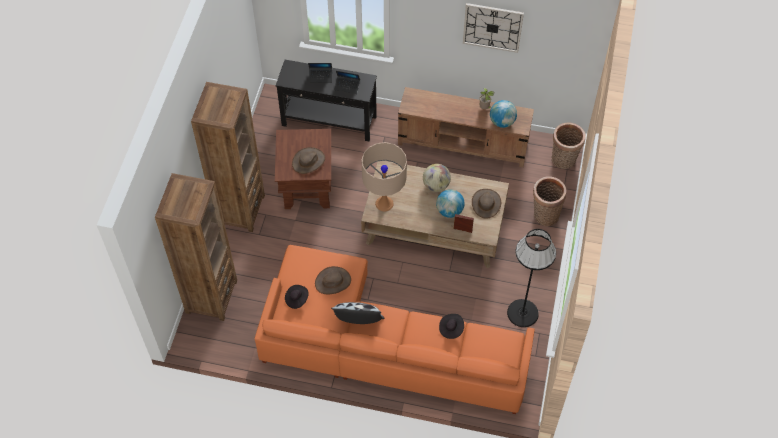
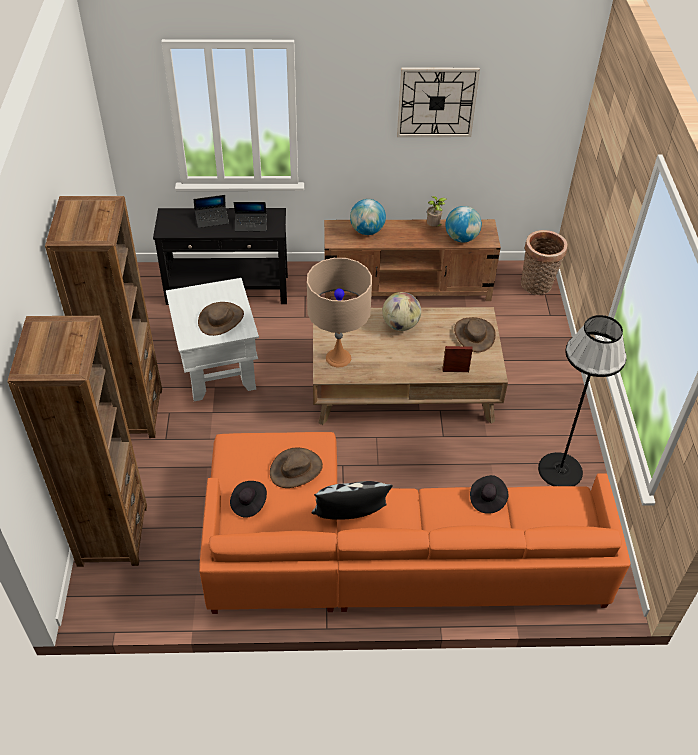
camera: 15 degrees left, 10 degrees down
(306, 188) = (218, 370): brown side table -> white side table
(449, 211) = (429, 351): globe -> globe (367, 231)
(544, 214) = (539, 348): basket -> none

